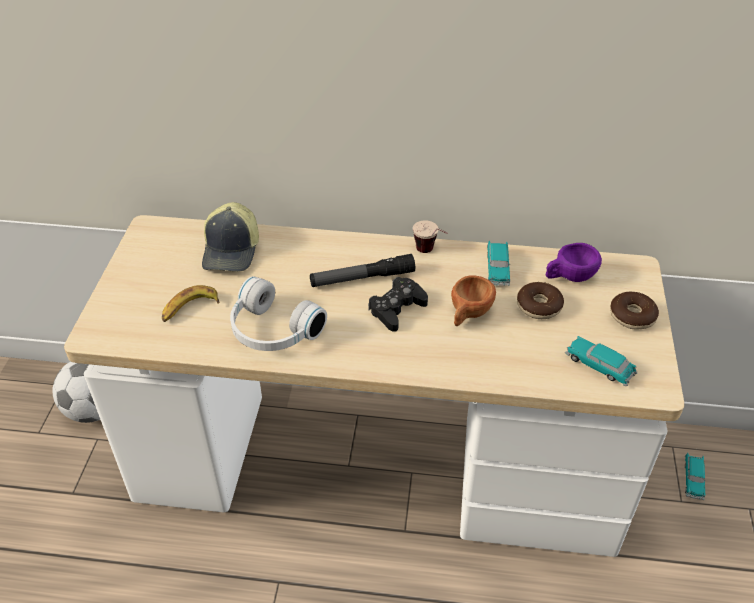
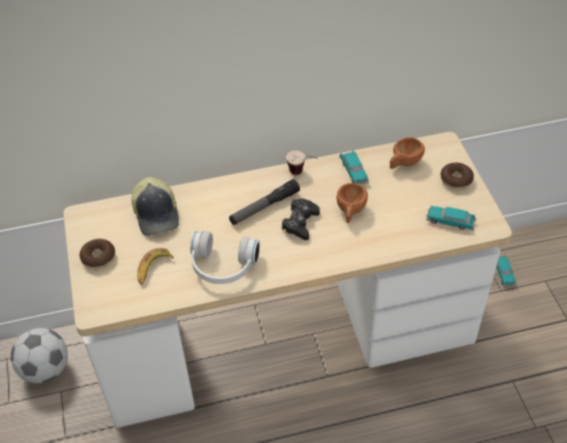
camera: 20 degrees left, 5 degrees up
(539, 306) = (394, 191): donut -> donut (98, 257)
(569, 277) = (404, 163): purple cup -> brown cup

